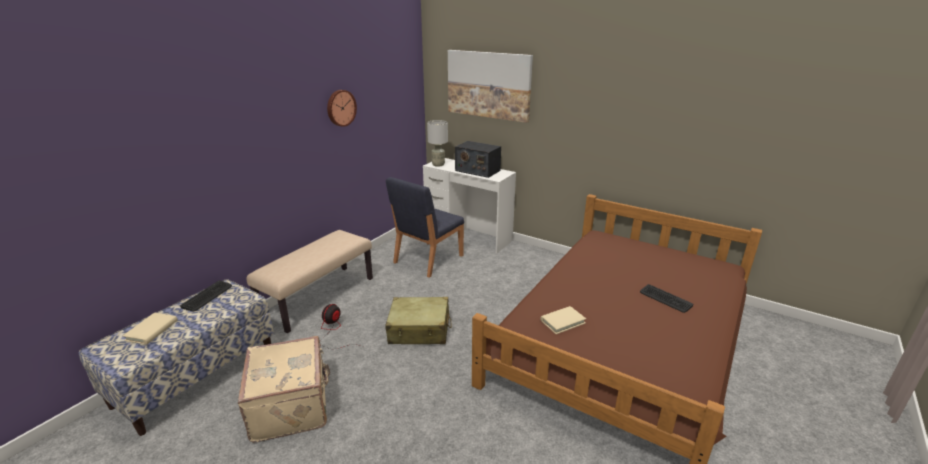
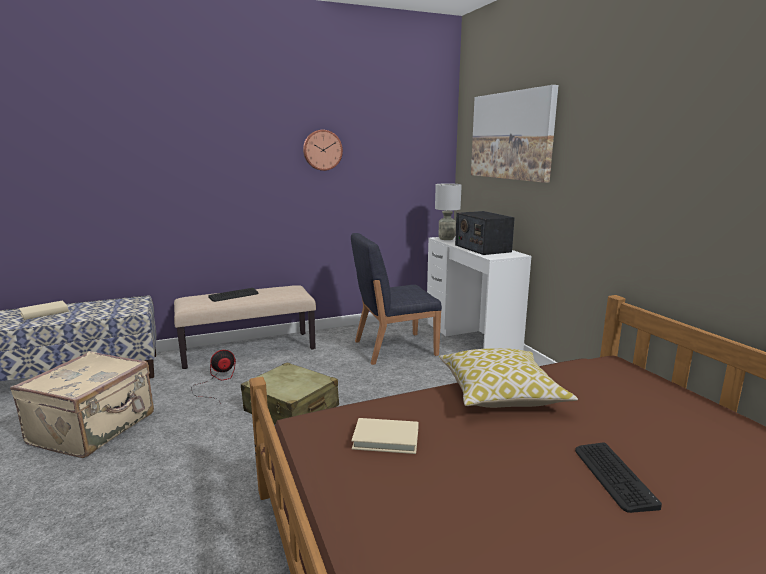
camera: 35 degrees right, 10 degrees down
(207, 296) = (115, 302): keyboard -> keyboard (234, 295)
(577, 274) = (500, 394): none -> pillow

